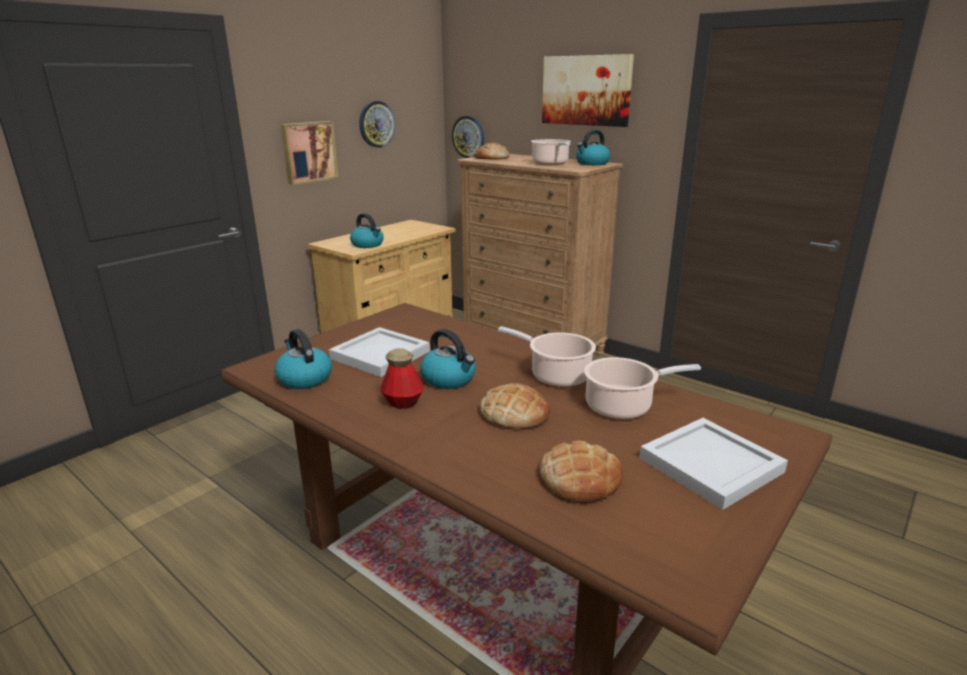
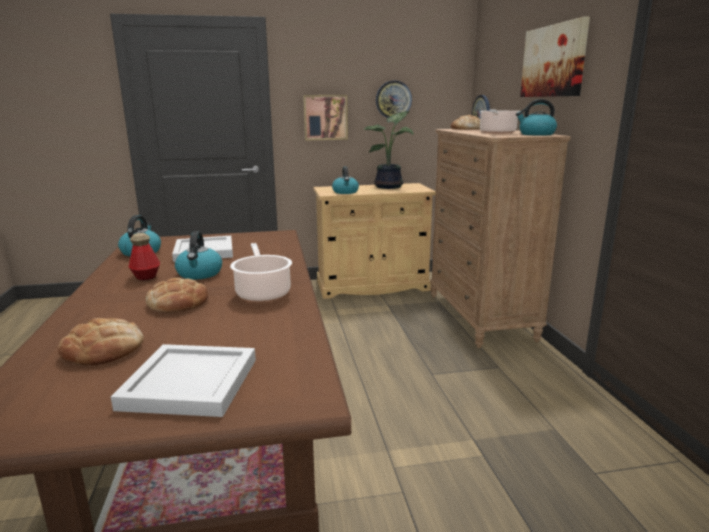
camera: 40 degrees right, 5 degrees down
(396, 229) = (390, 187): none -> potted plant
(622, 406) = (247, 325): cooking pot -> none

